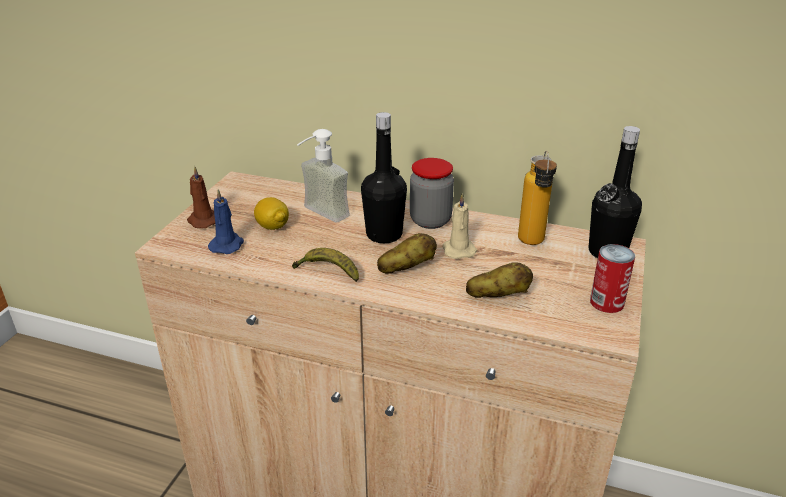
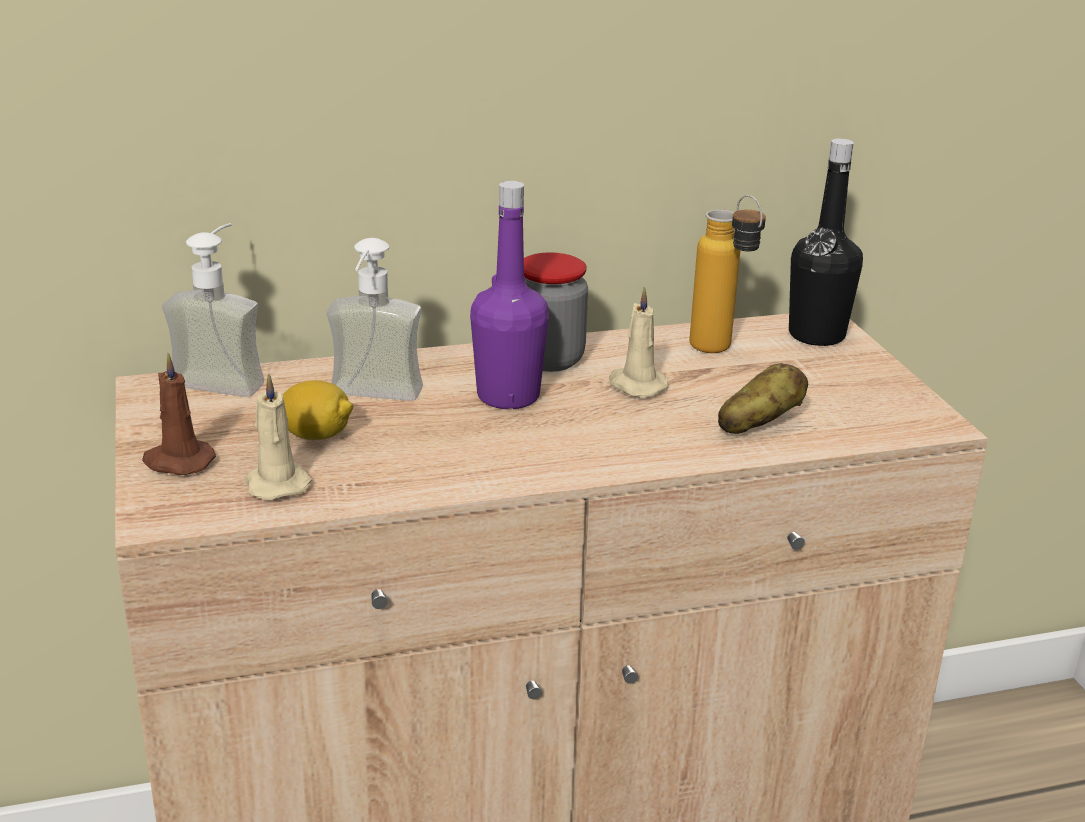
camera: 35 degrees left, 5 degrees down
(227, 245) = (276, 483): blue candle -> beige candle
(271, 185) = (226, 377): none -> soap dispenser
(328, 272) = (494, 469): banana -> none
(384, 234) = (508, 396): black bottle -> purple bottle
(406, 268) = (598, 429): potato -> none
(606, 302) = (886, 391): can -> none

